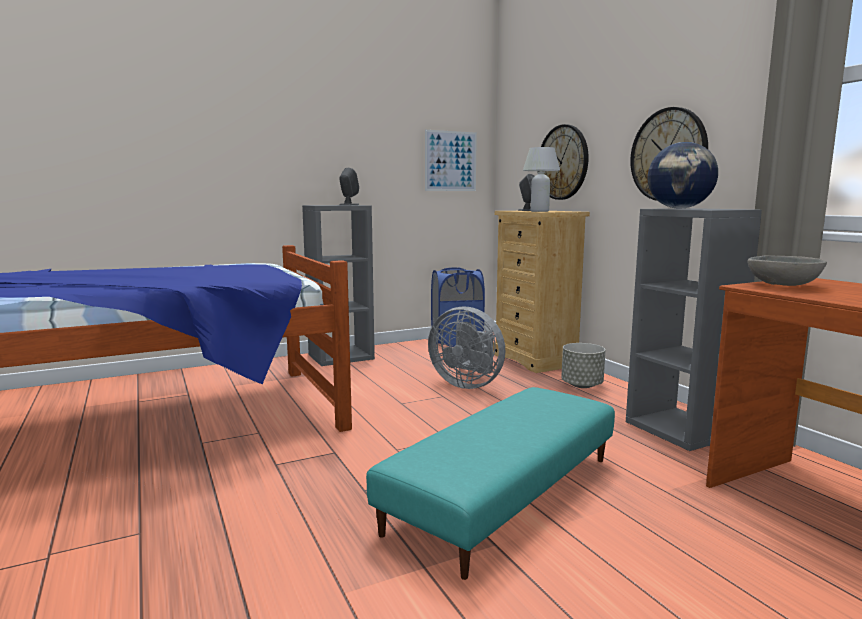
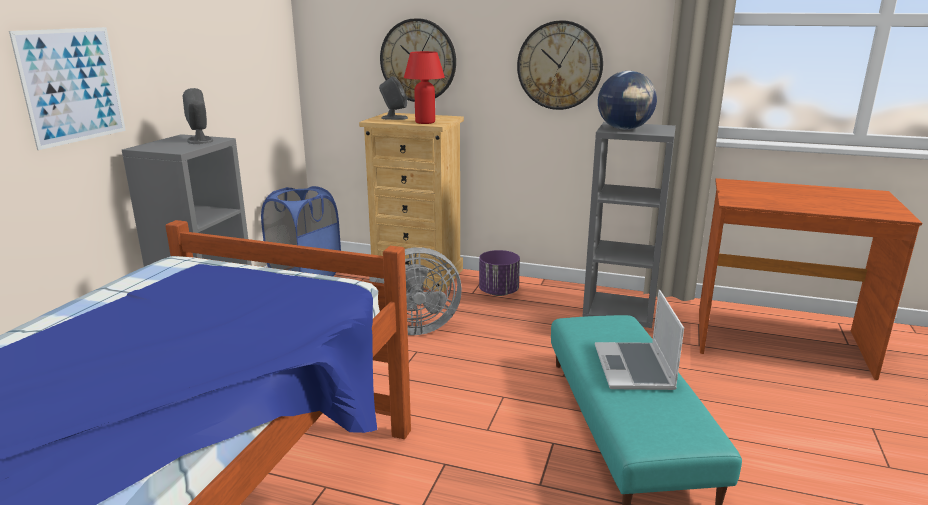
camera: 45 degrees left, 10 degrees up
(450, 161) = (260, 54): picture -> picture (72, 86)
(512, 428) = (635, 368): none -> laptop
(539, 211) = (425, 122): white table lamp -> red table lamp
(582, 385) = (499, 292): grey planter -> purple planter
(782, 285) = (741, 195): grey bowl -> none

